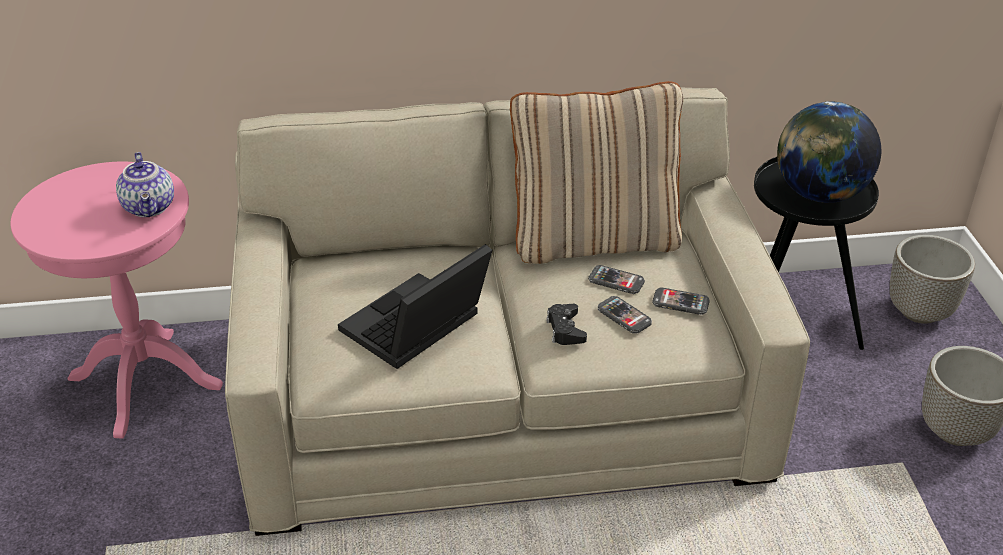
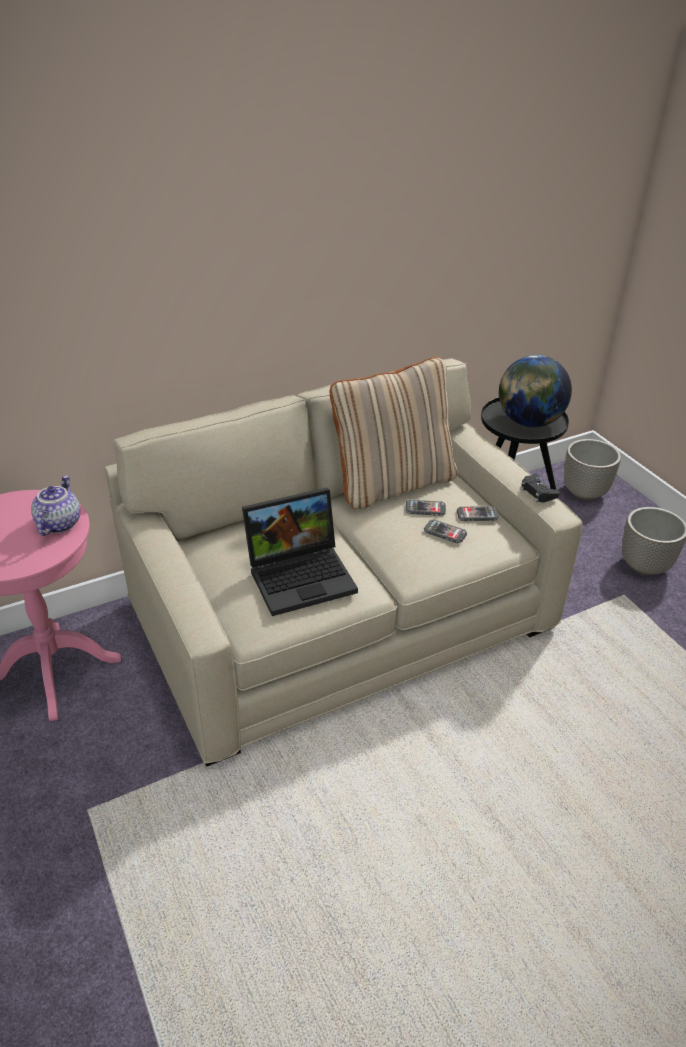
camera: 20 degrees left, 0 degrees up
(150, 207) = (58, 523): teapot -> teapot turned 135 degrees counterclockwise
(415, 329) = (302, 575): laptop -> laptop turned 135 degrees counterclockwise
(565, 329) = (410, 551): black game controller -> black game controller (537, 492)

